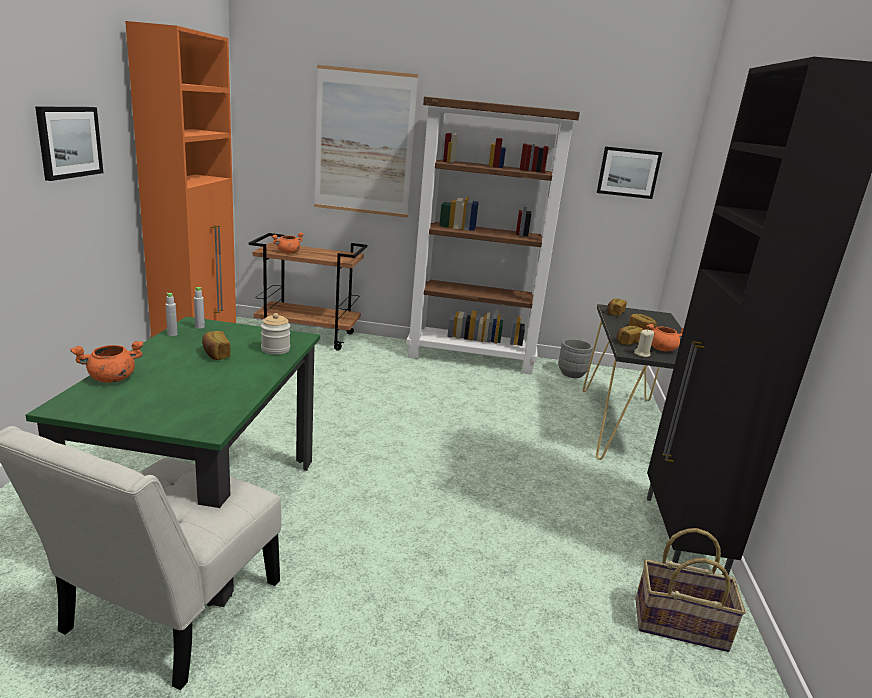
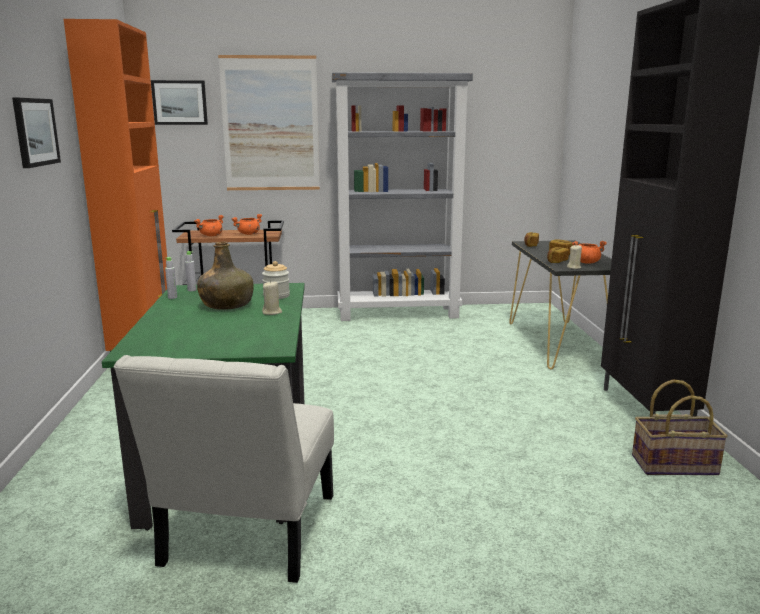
camera: 10 degrees left, 5 degrees down
(111, 379) = (152, 330): orange cooking pot -> orange cooking pot (248, 234)
(215, 354) = (227, 305): bread -> green bottle
(251, 373) = (272, 312): none -> beige candle
(472, 358) = (399, 313): brown bookcase -> grey bookcase
(572, 373) = (493, 313): grey planter -> none
(628, 172) = (514, 125): picture -> picture (180, 102)

